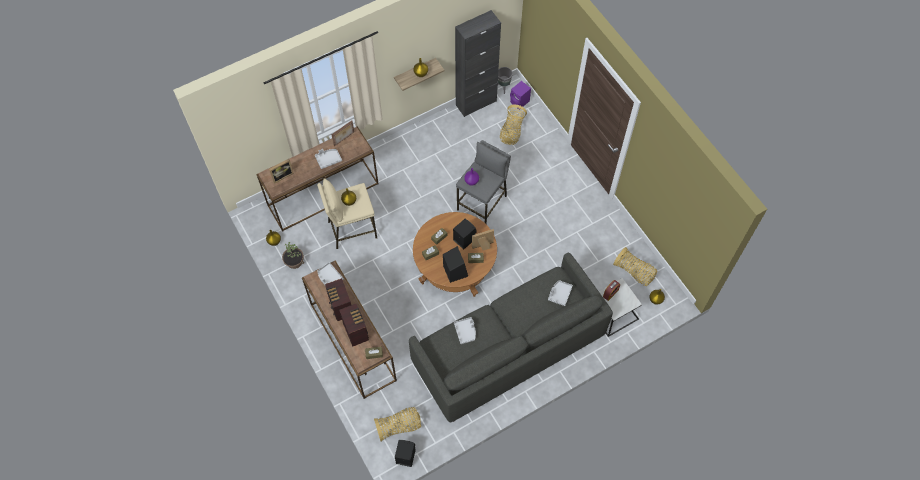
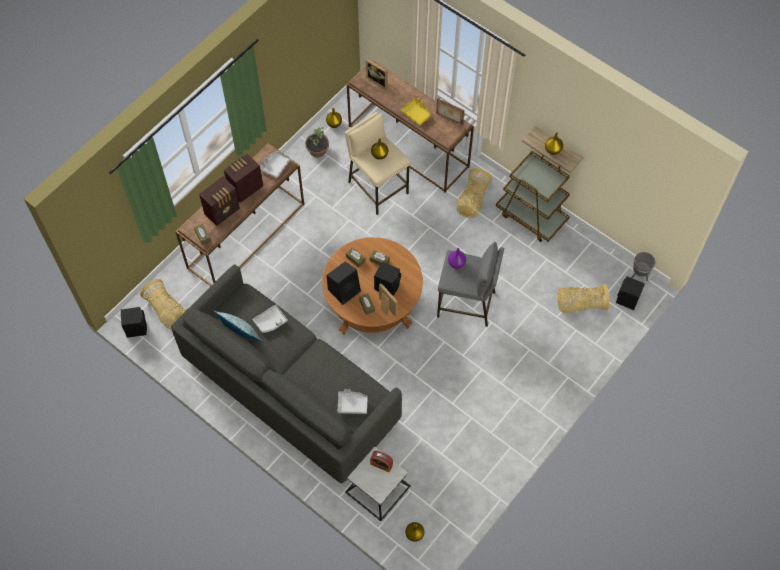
camera: 70 degrees right, 0 degrees up
(328, 159) = (416, 114): grey tray -> yellow tray
(425, 134) = (531, 216): none -> brown cart
(467, 358) = (240, 334): none -> pillow
(476, 103) = (601, 253): black cabinet -> none
(520, 102) = (627, 300): purple speaker -> black speaker
(634, 272) = (442, 499): basket -> basket (472, 201)

